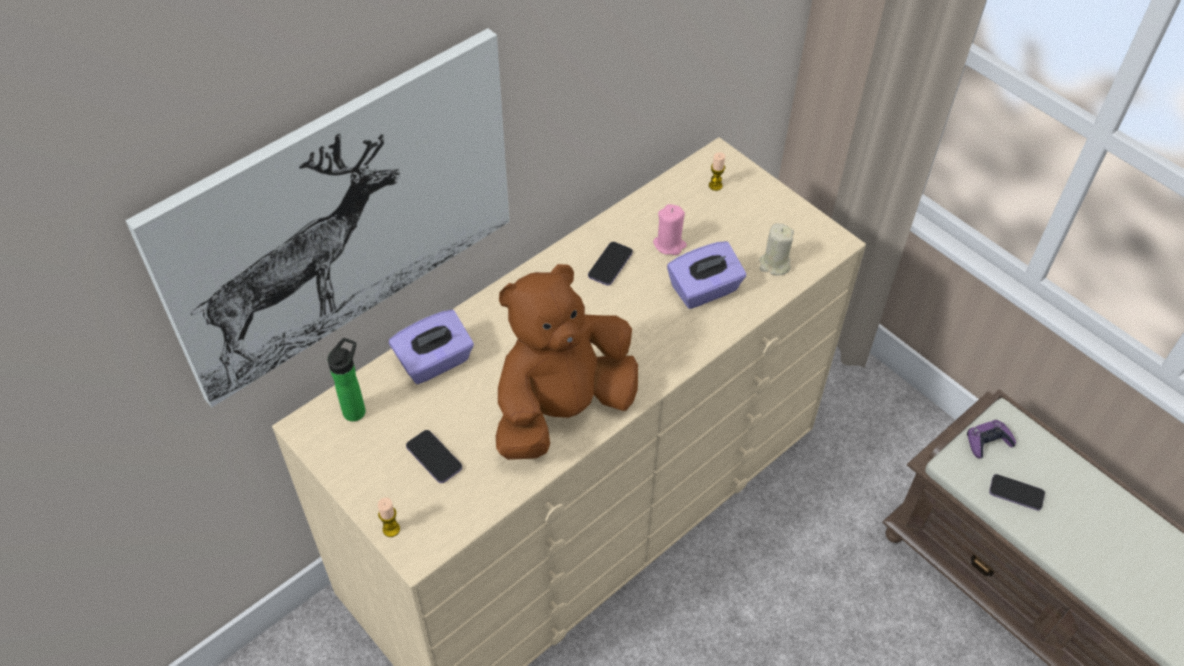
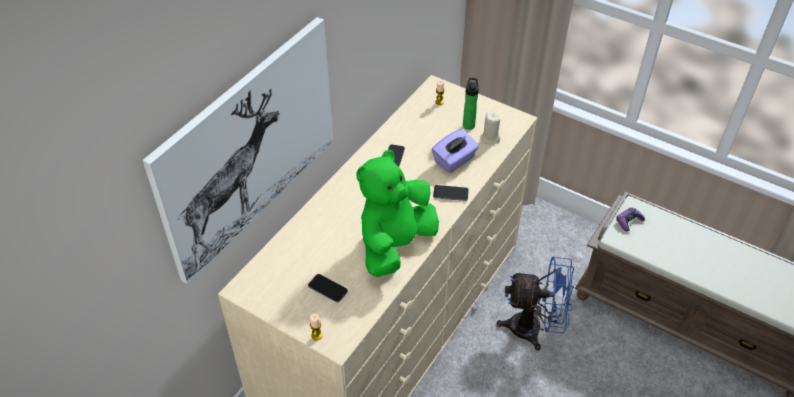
camera: 15 degrees left, 5 degrees down
(356, 409) = (268, 272): bottle -> bottle (469, 124)
(435, 362) = (307, 235): purple tissue box -> none
(561, 409) = (395, 244): brown plush toy -> green plush toy
(669, 244) = (424, 140): pink candle -> none
(799, 569) = (534, 329): none -> blue fan
(1016, 493) = (654, 246): phone -> phone (450, 194)

